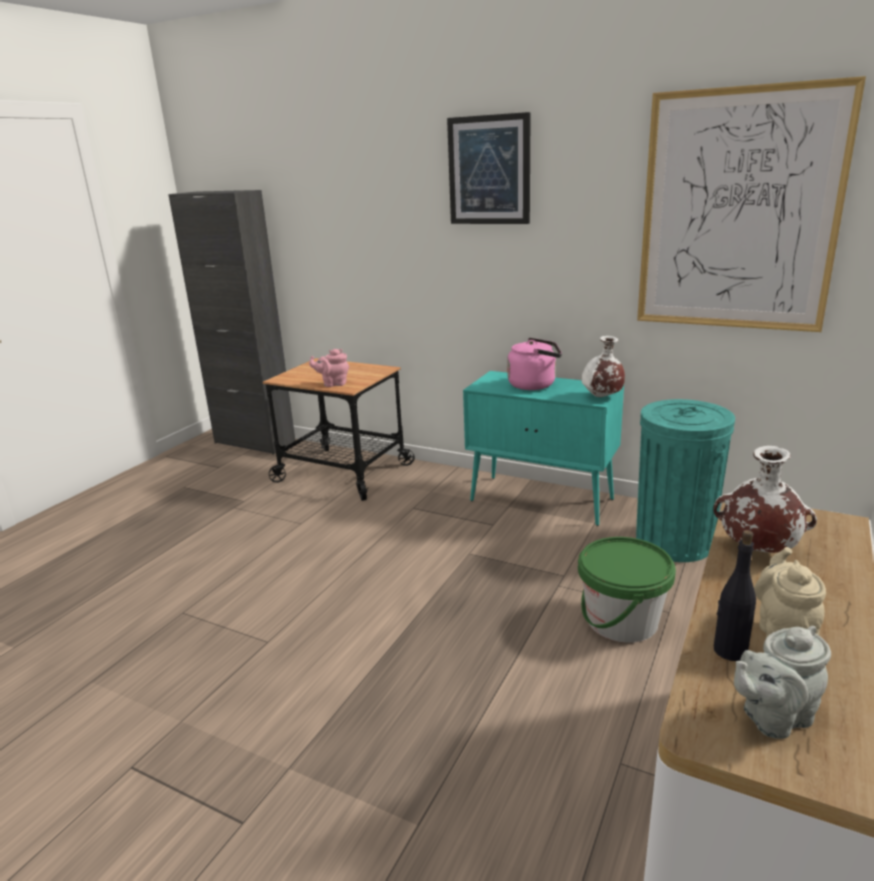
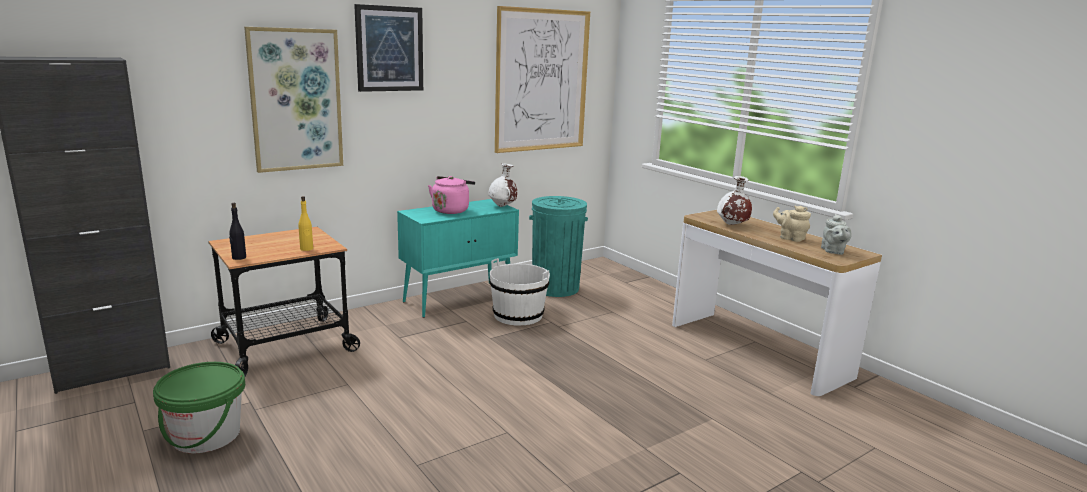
camera: 65 degrees left, 5 degrees down
(333, 384) = (306, 249): pink teapot -> yellow bottle
(392, 231) = (296, 100): none -> picture
(550, 548) = (518, 315): none -> white bucket
(621, 620) = (607, 323): green bucket -> green bucket (206, 435)
(729, 650) = (795, 246): black bottle -> black bottle (238, 258)

